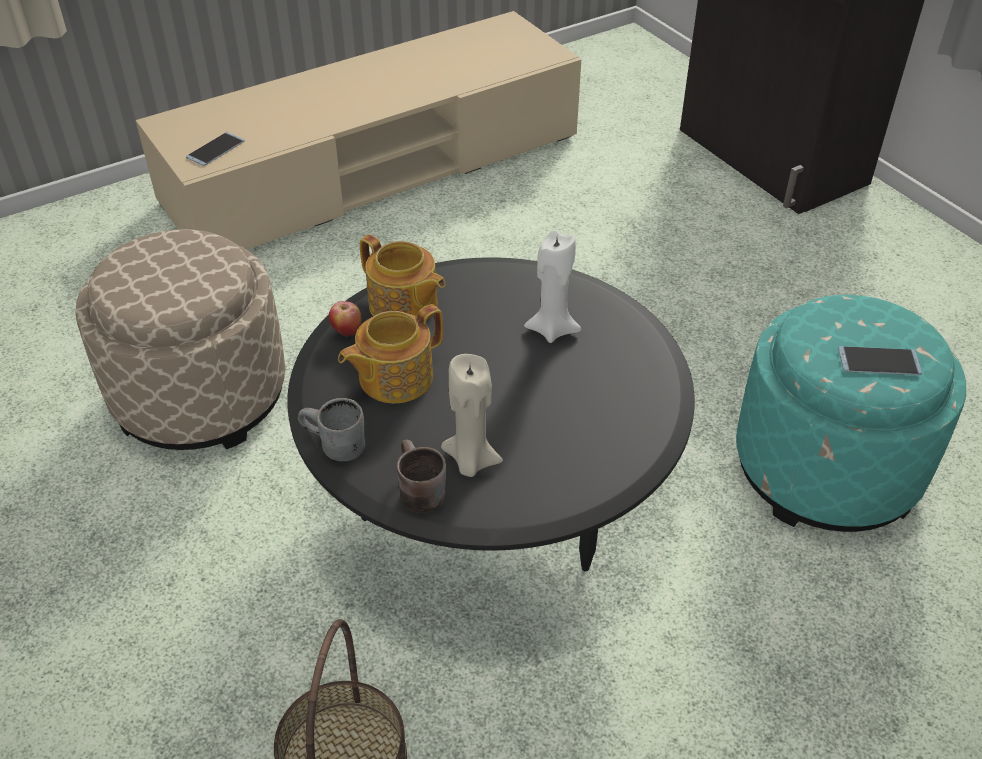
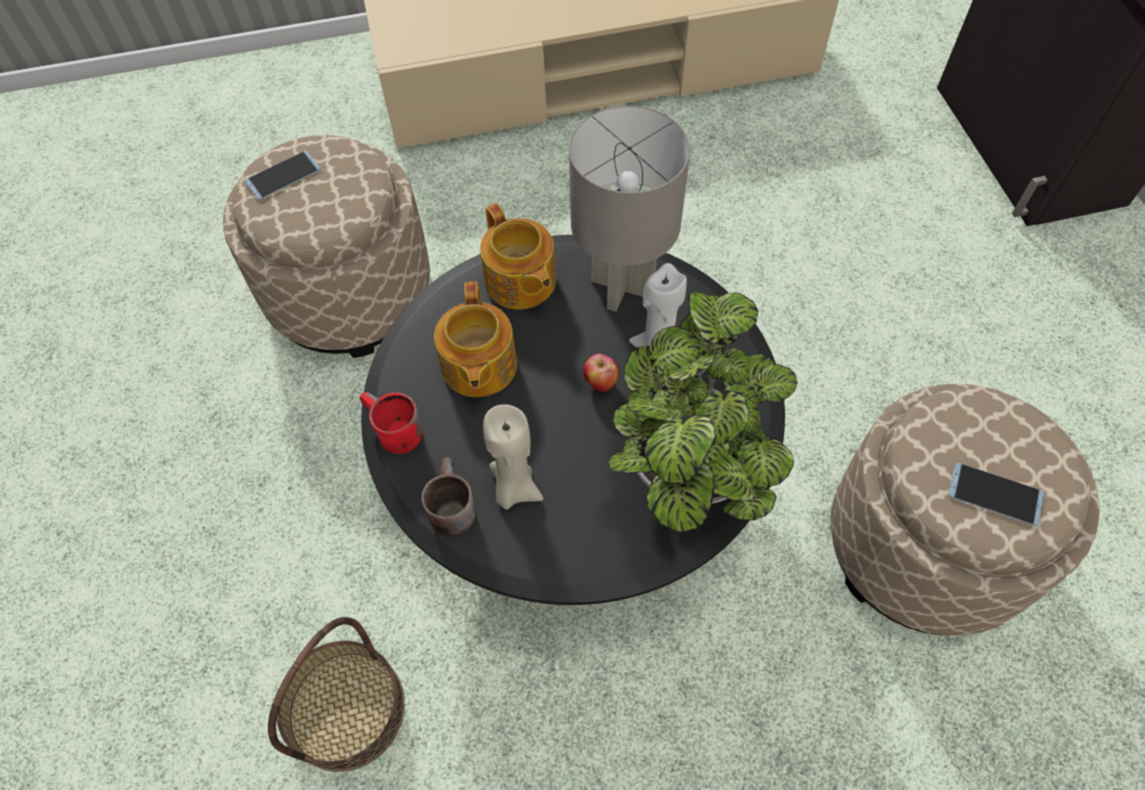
camera: 20 degrees right, 15 degrees up
(215, 149) = (422, 36): phone -> phone (283, 176)
(333, 447) = (391, 433): grey mug -> red mug
(347, 332) = (454, 299): apple -> apple (600, 383)
(394, 377) = (478, 367): teapot -> teapot turned 75 degrees counterclockwise
(499, 289) = (623, 286): none -> grey table lamp
(622, 413) = (688, 475): none -> potted plant
(826, 468) = (924, 545): turquoise ottoman -> beige ottoman

